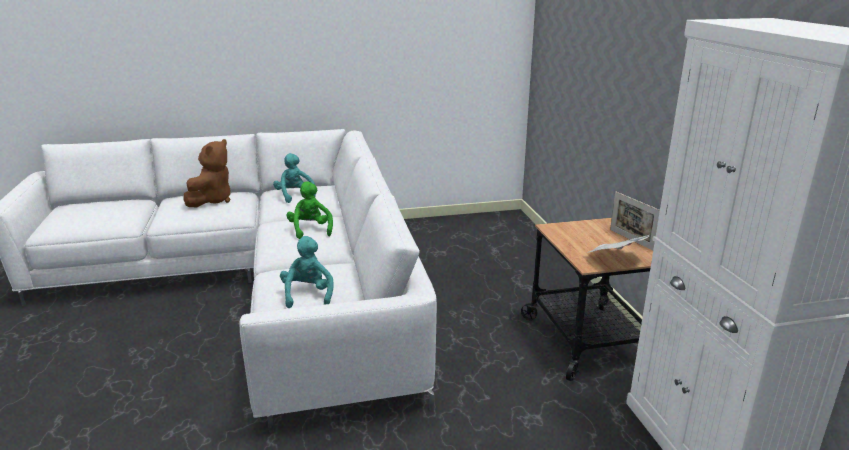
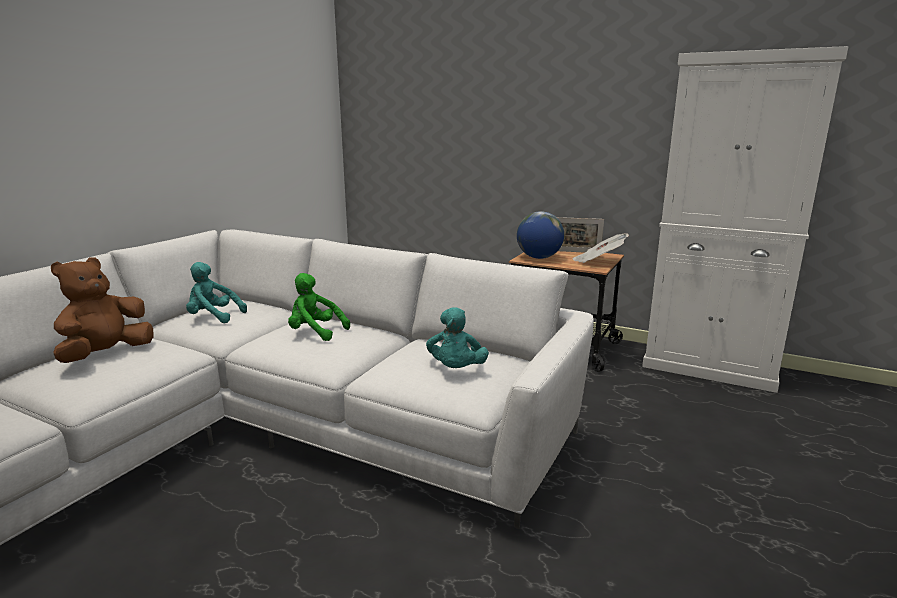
camera: 50 degrees left, 5 degrees down
(212, 200) = (106, 354): brown plush toy -> brown plush toy turned 120 degrees counterclockwise
(308, 295) = (456, 370): turquoise plush toy -> turquoise plush toy turned 120 degrees counterclockwise
(571, 232) = (539, 258): none -> globe

